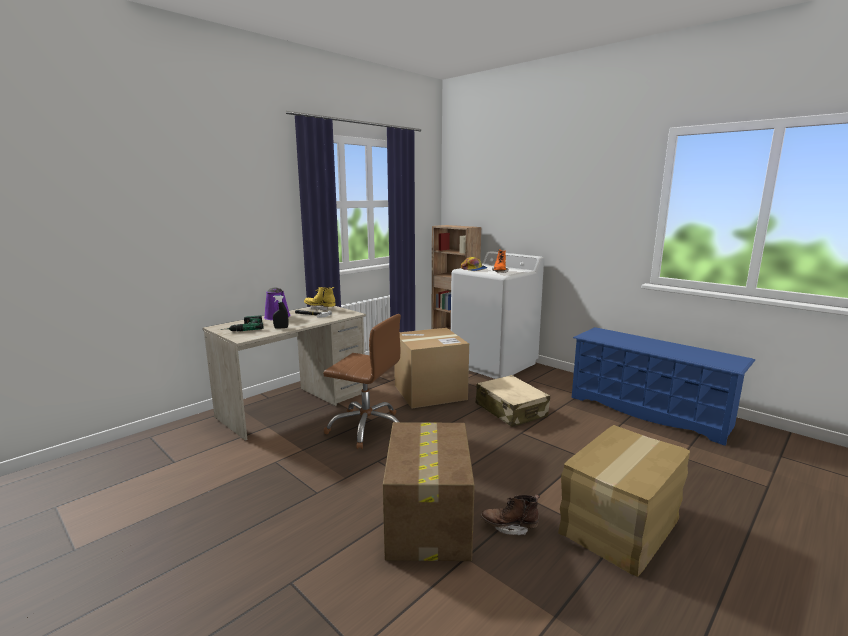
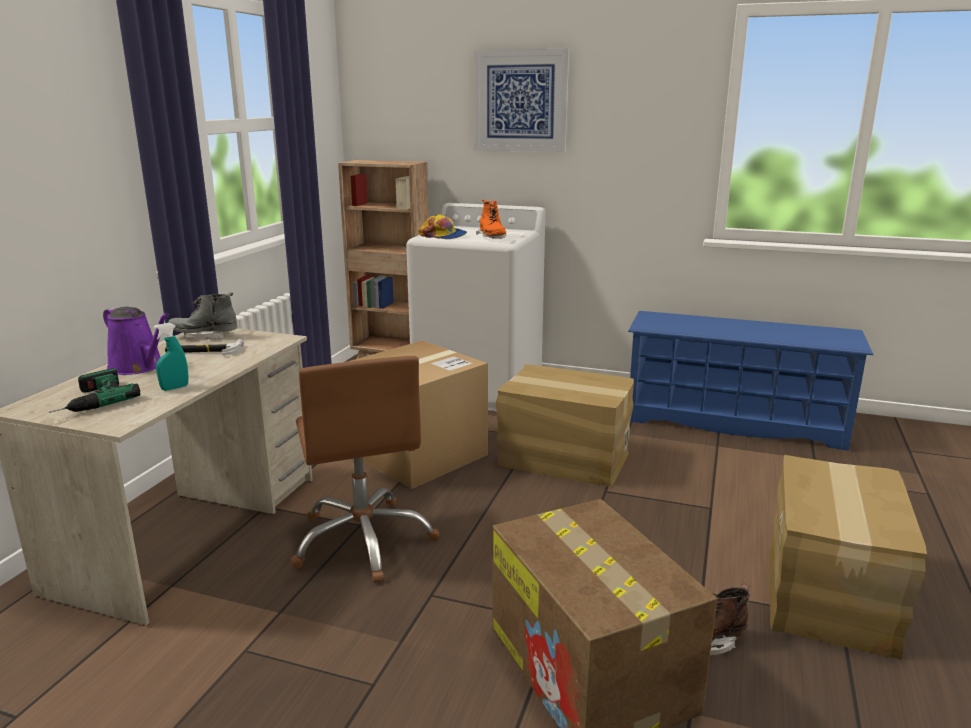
camera: 25 degrees left, 5 degrees up
(281, 328) = (175, 388): black spray bottle -> turquoise spray bottle
(320, 308) = (204, 336): yellow boot -> grey boot
(367, 427) = (364, 540): brown office chair -> brown office chair turned 75 degrees clockwise
(511, 410) = (563, 458): beige suitcase -> cardboard box
(533, 192) = (520, 101): none -> picture

